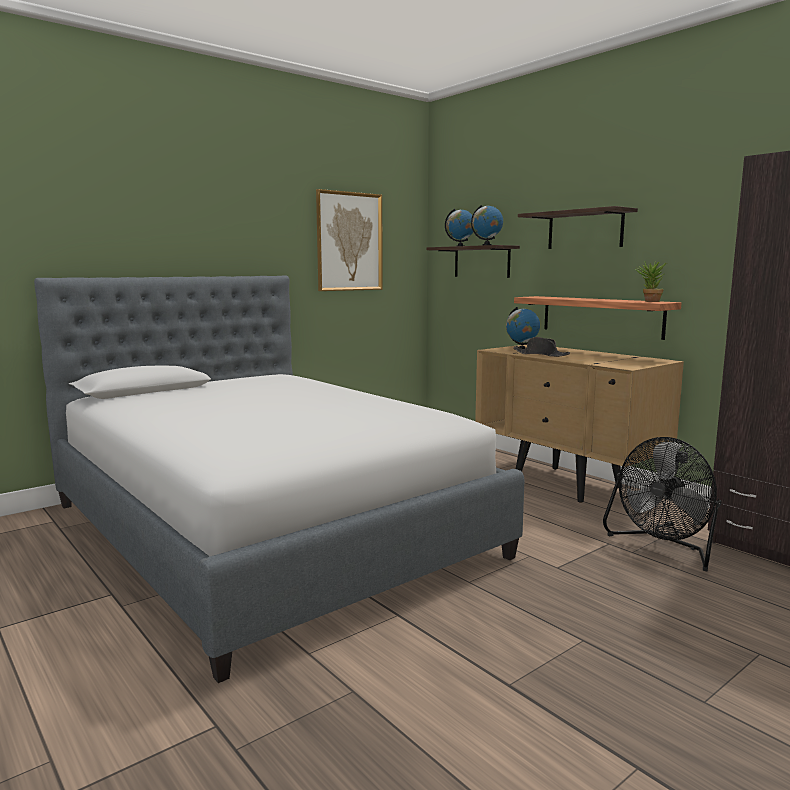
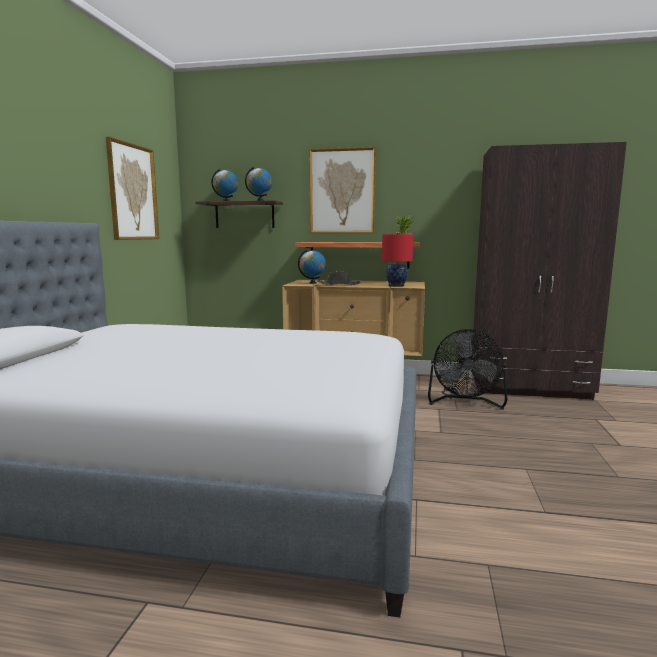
camera: 40 degrees left, 0 degrees up
(585, 230) = (342, 191): shelf -> picture
(607, 363) = (396, 286): none -> red table lamp

